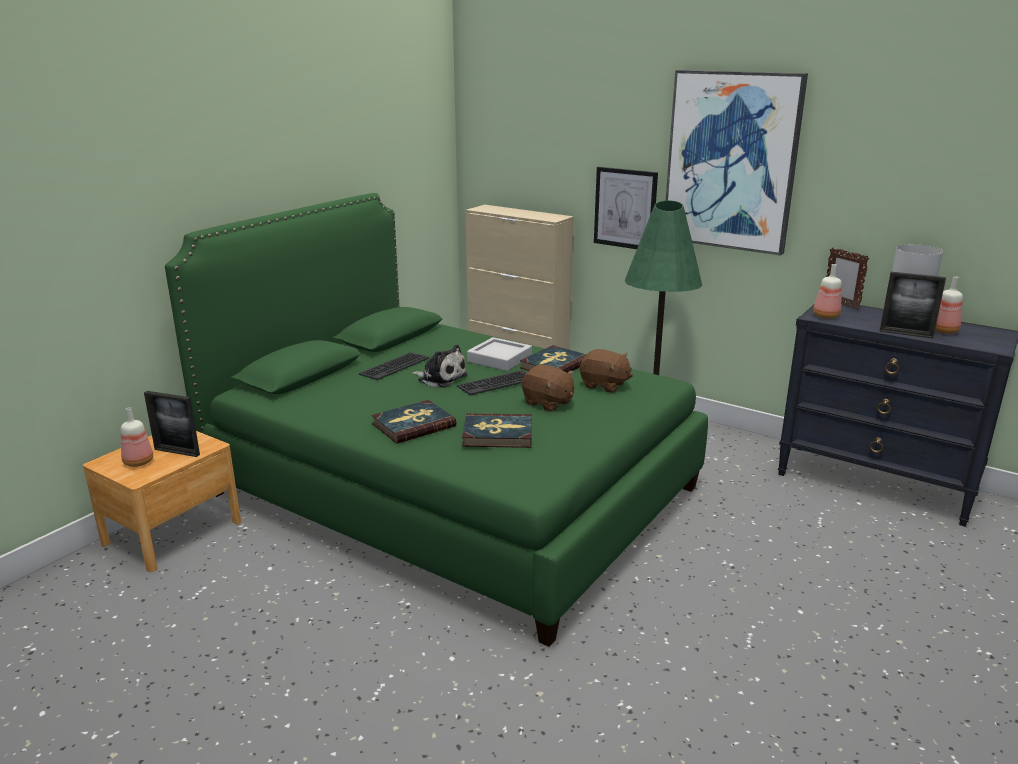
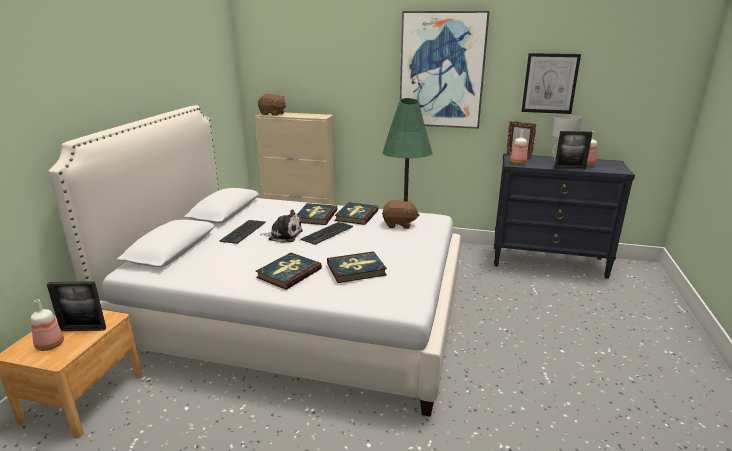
camera: 20 degrees left, 0 degrees up
(451, 491) = (297, 316): green bed -> white bed
(499, 359) = (316, 216): grey tray -> book
(548, 403) = (372, 242): brown plush toy -> brown plush toy (272, 114)
(625, 208) = (370, 106): picture -> picture (550, 83)

